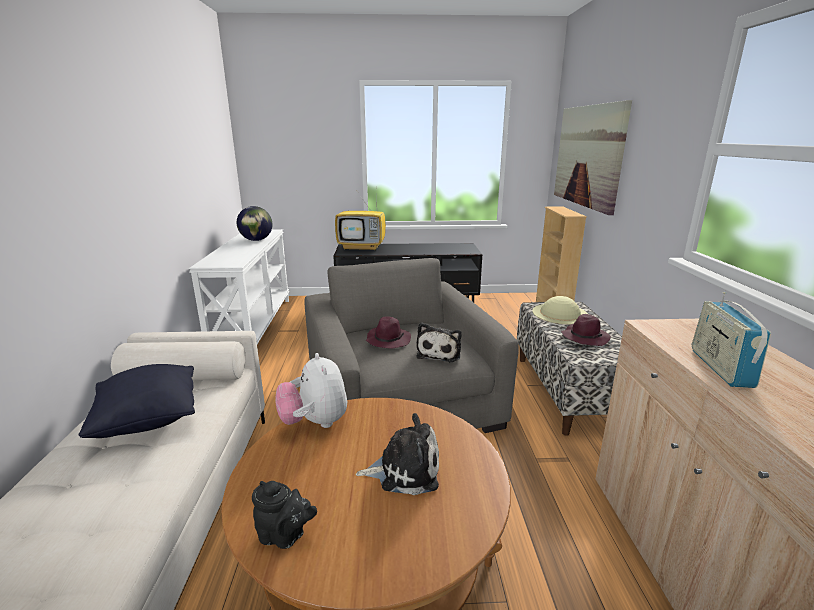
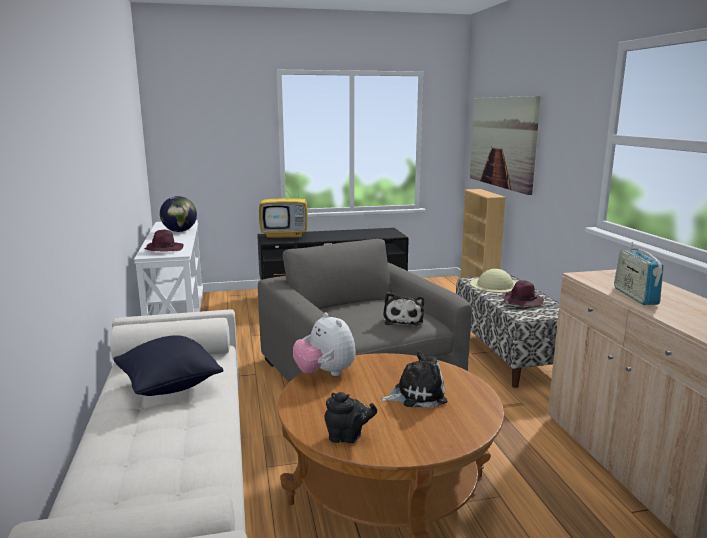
camera: 10 degrees left, 5 degrees down
(388, 340) = (352, 313): purple hat -> purple hat (164, 249)

